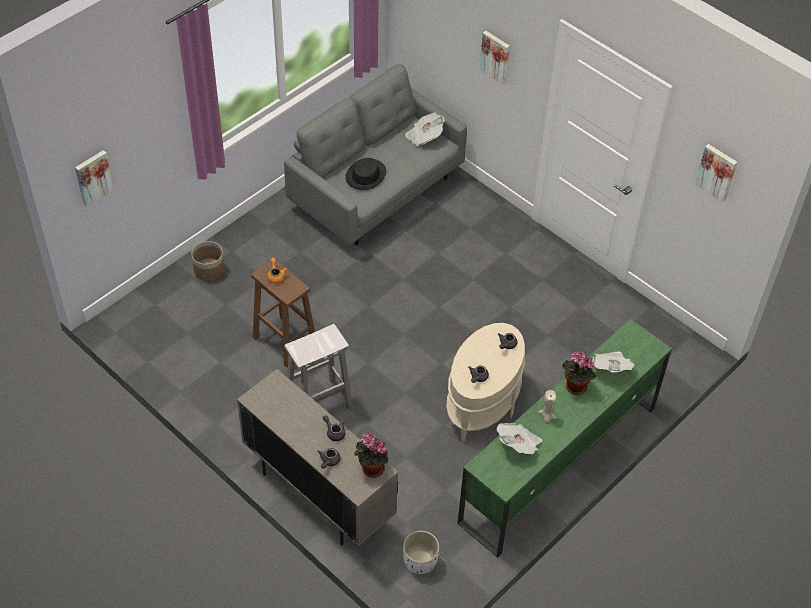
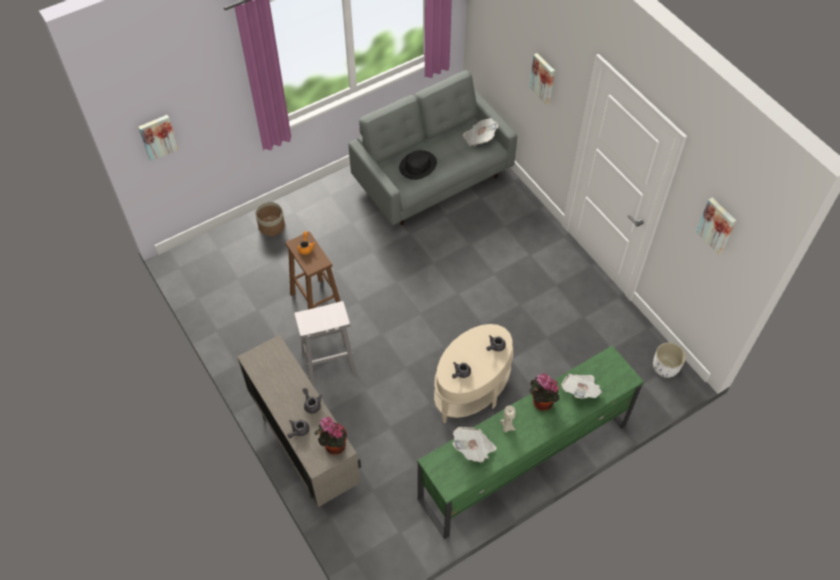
camera: 15 degrees right, 5 degrees up
(420, 562) = (375, 528): white planter -> white planter (665, 368)

